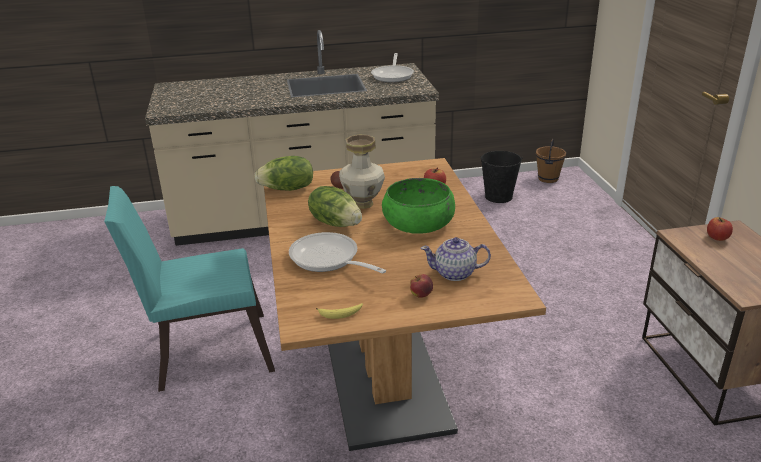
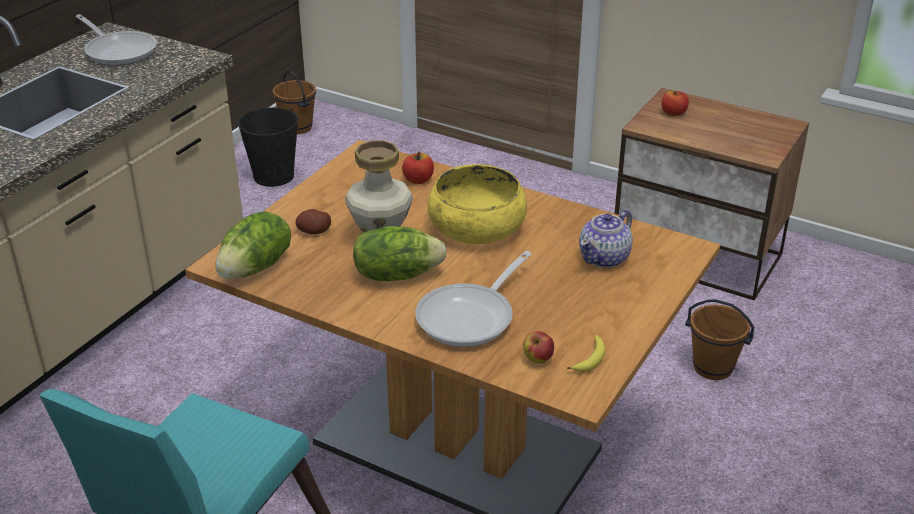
camera: 50 degrees left, 5 degrees up
(328, 259) = (471, 317): frying pan -> frying pan turned 45 degrees counterclockwise
(418, 222) = (476, 226): green bowl -> yellow bowl
(421, 295) = (617, 296): apple -> apple (538, 359)
(609, 442) = (713, 367): none -> brown bucket

